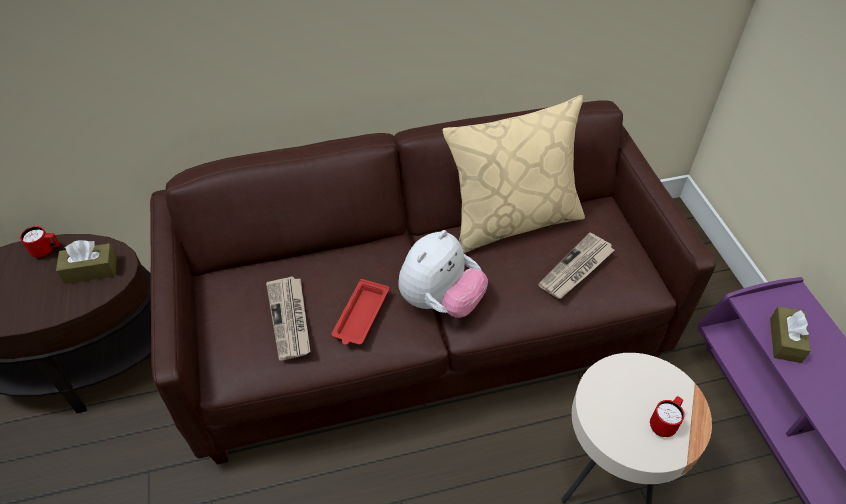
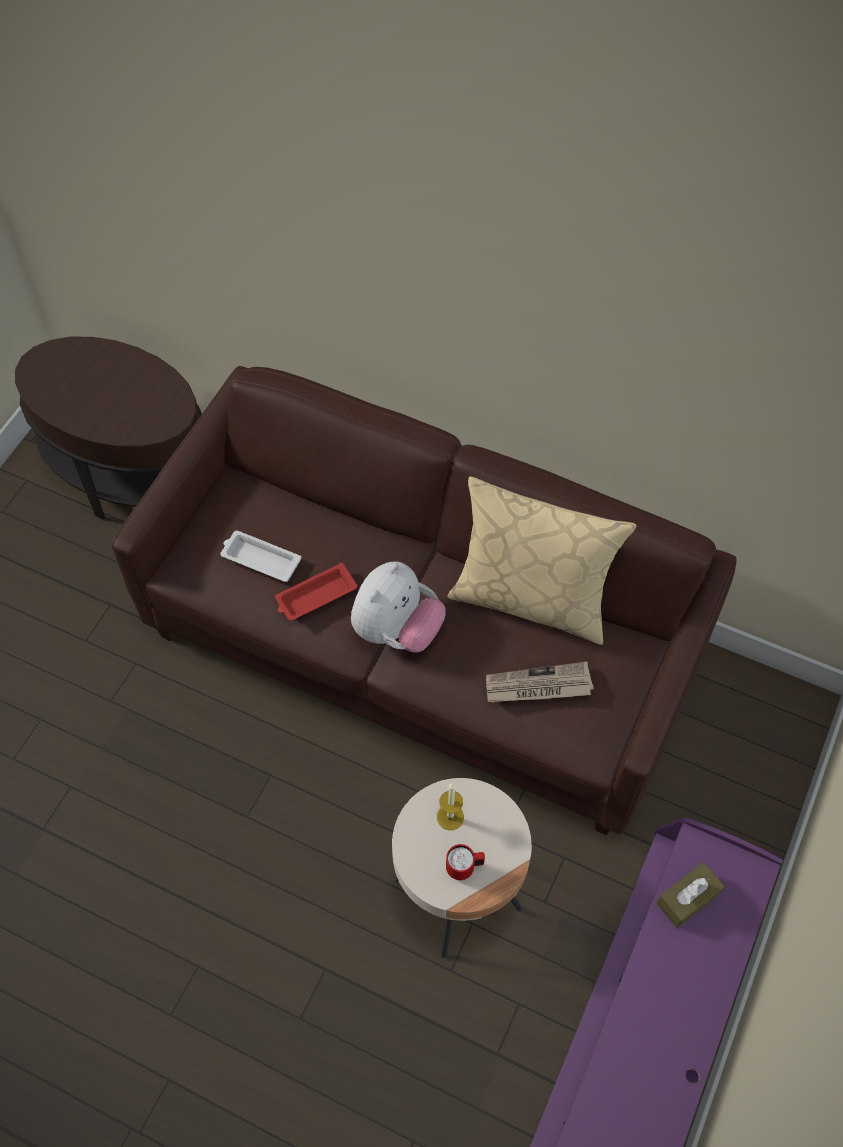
camera: 40 degrees right, 10 degrees up
(47, 251) = (133, 366): red mug -> none
(91, 270) = (151, 407): brown tissue box -> none
(290, 319) = (260, 559): newspaper -> white tray
(440, 301) = (396, 630): plush toy -> plush toy turned 45 degrees counterclockwise
(616, 397) = (450, 817): none -> candle

